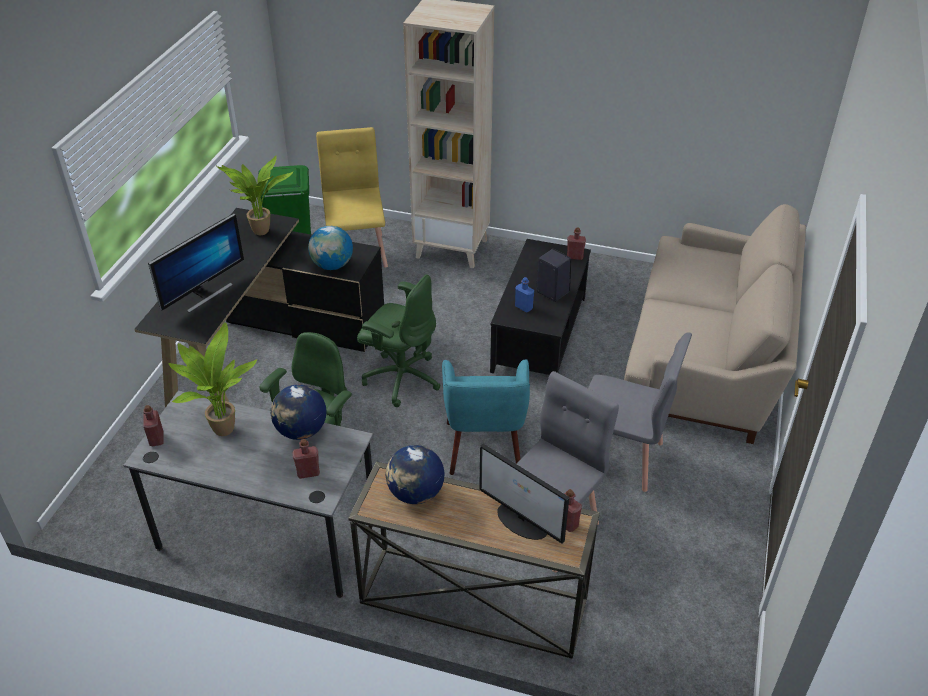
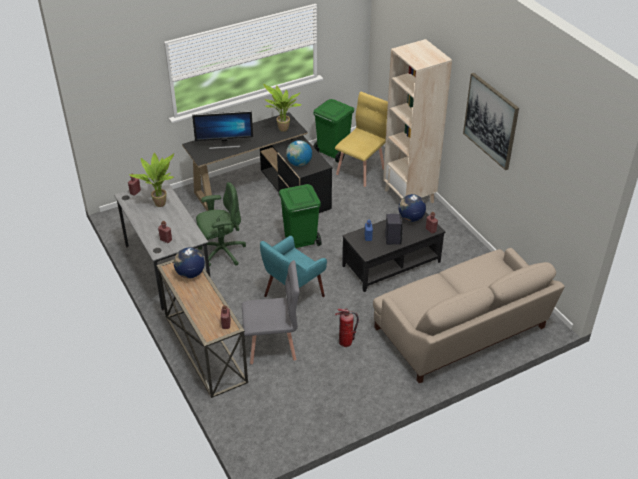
camera: 45 degrees right, 0 degrees up
(301, 431) = (184, 223): globe -> globe (411, 218)
(401, 378) = (300, 242): green office chair -> green trash can
(522, 522) = (211, 312): monitor -> none
(591, 66) = (491, 120): none -> picture
(620, 457) = (345, 342): grey chair -> fire extinguisher

